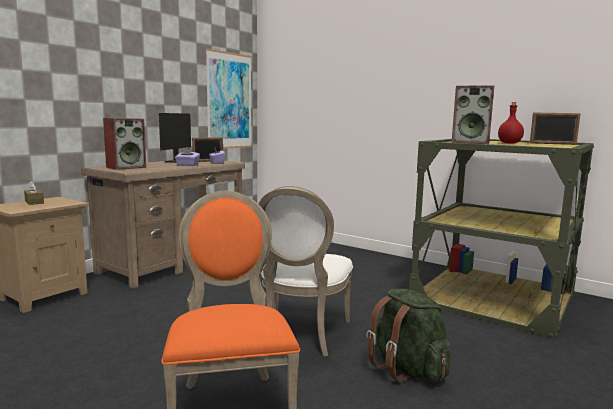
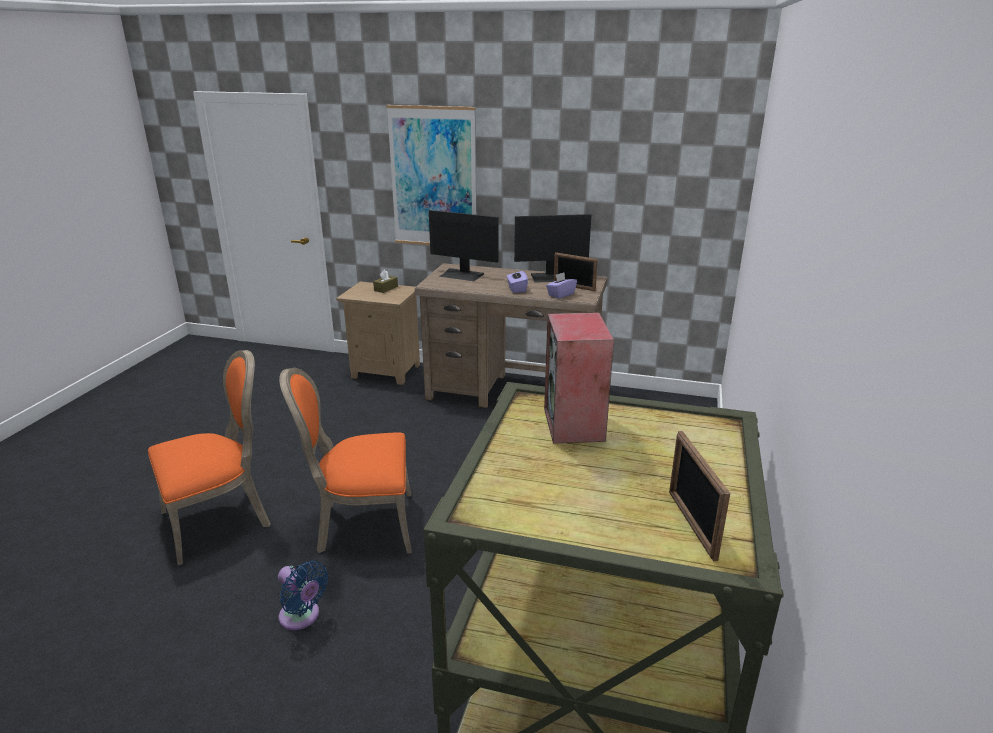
camera: 70 degrees right, 15 degrees up
(126, 167) = (462, 275): speaker -> monitor
(229, 101) = (678, 197): picture -> picture (433, 178)
(301, 334) = (362, 525): white chair -> orange chair
(407, 369) = (302, 617): green backpack -> blue fan
(509, 143) = (627, 466): red bottle -> none

